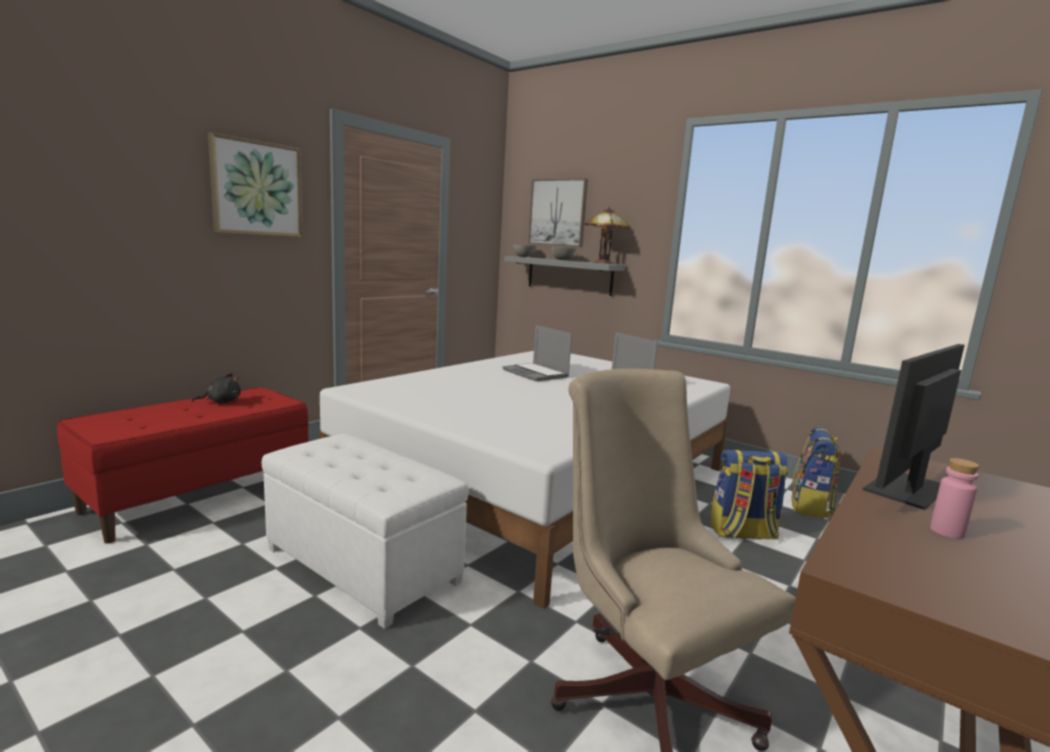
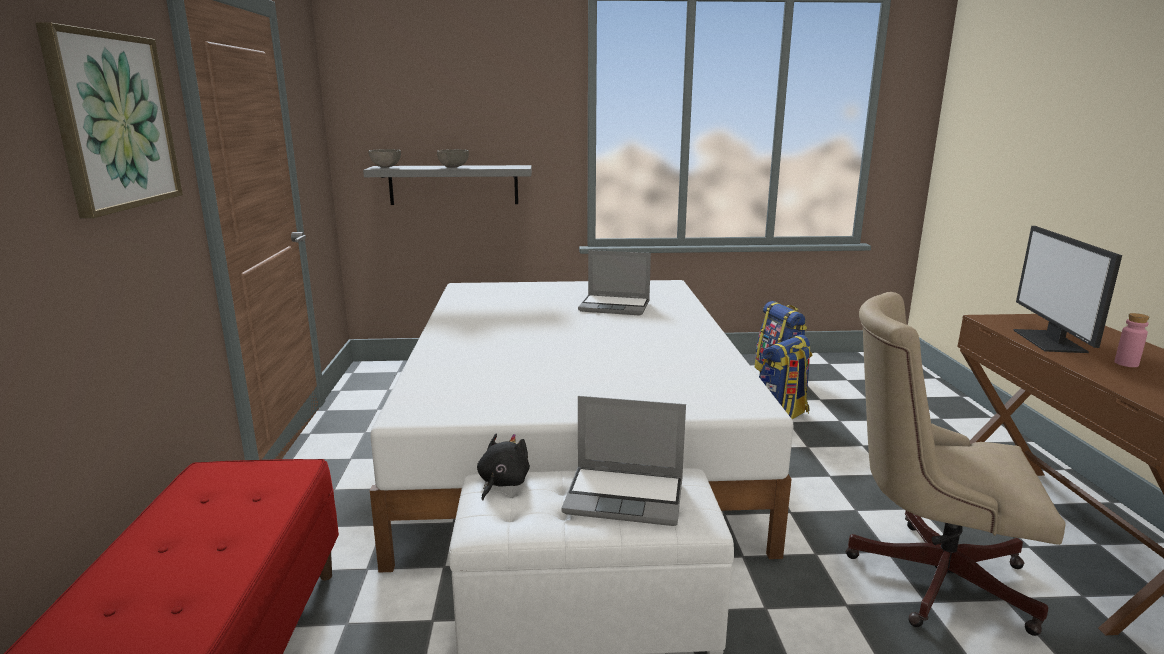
camera: 40 degrees left, 5 degrees up
(221, 402) = (199, 511): black plush toy -> black plush toy (502, 483)
(536, 373) = (529, 320): laptop -> laptop (626, 496)
(558, 212) = (423, 104): picture -> none
(603, 263) = (511, 166): table lamp -> none

